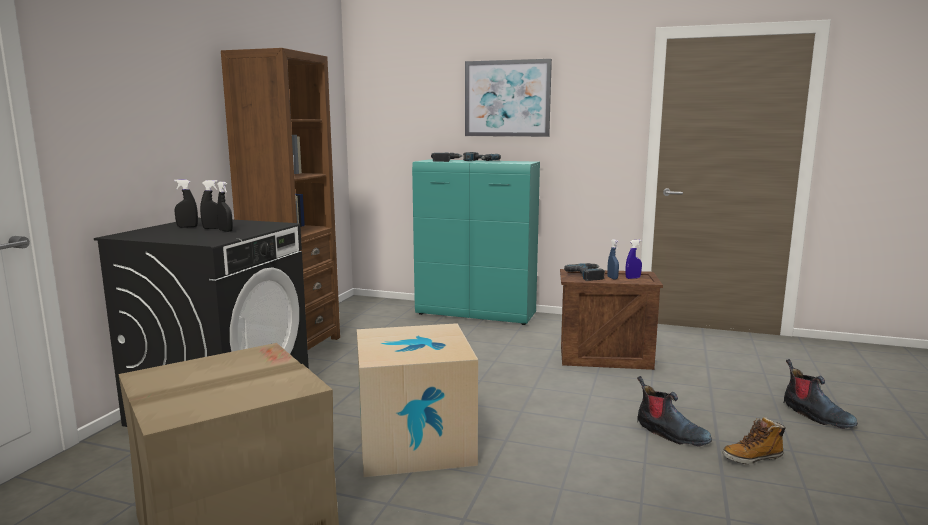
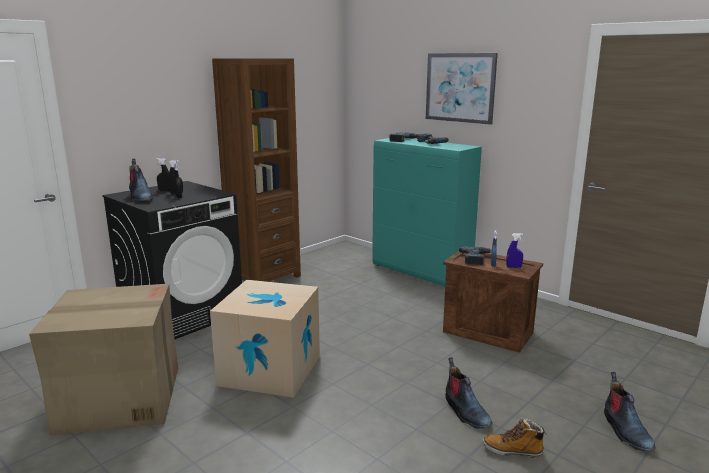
camera: 25 degrees right, 5 degrees up
(166, 235) = (140, 197): none -> boot

